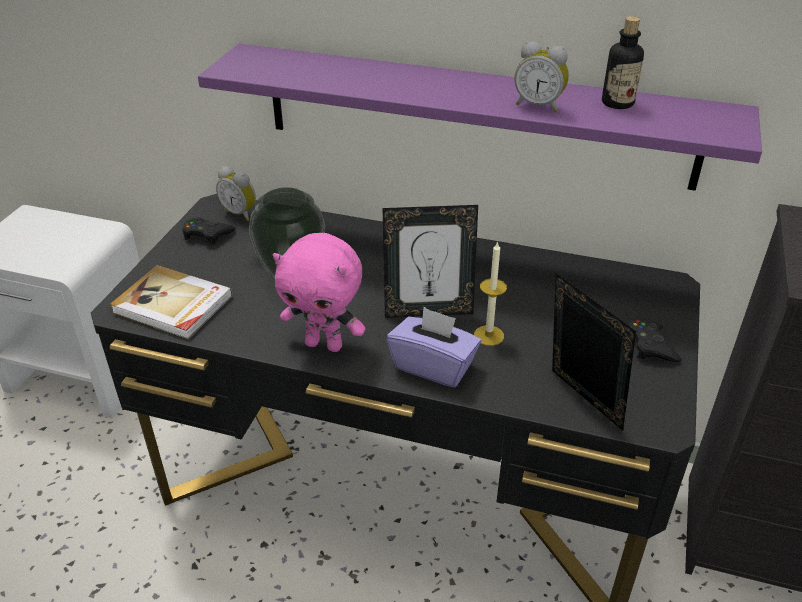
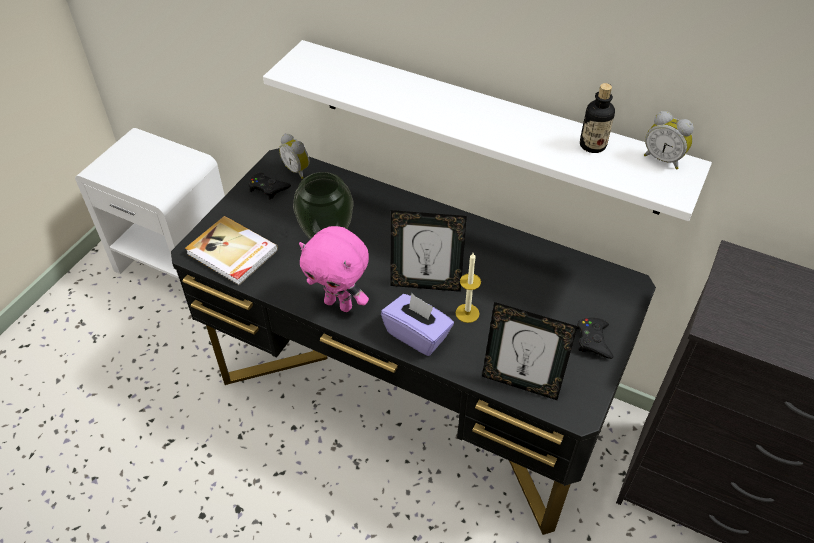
camera: 10 degrees right, 10 degrees up
(476, 115) = (486, 126): purple shelf -> white shelf
(539, 105) = (526, 141): alarm clock -> alarm clock (663, 159)
(580, 403) = (520, 383): picture frame -> picture frame turned 135 degrees clockwise

